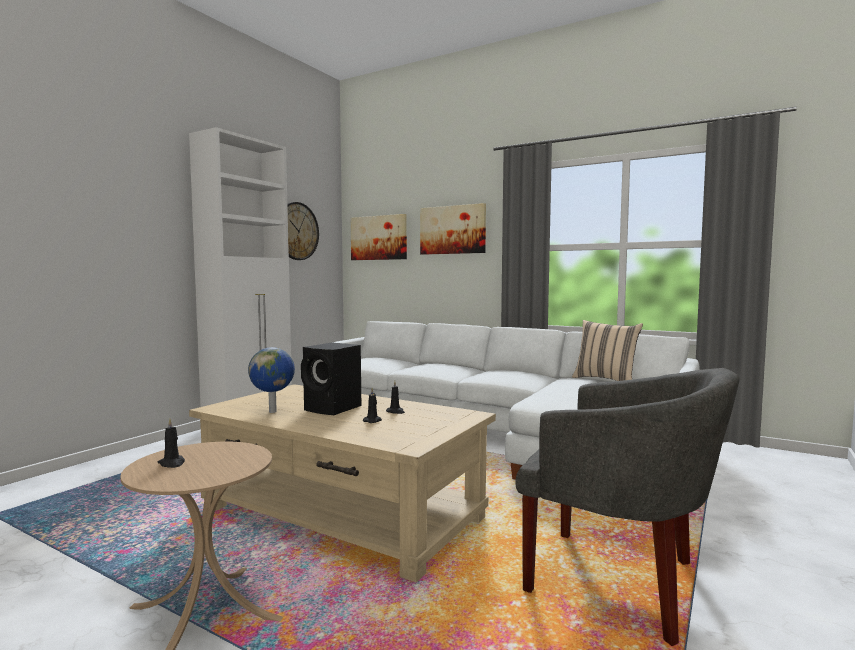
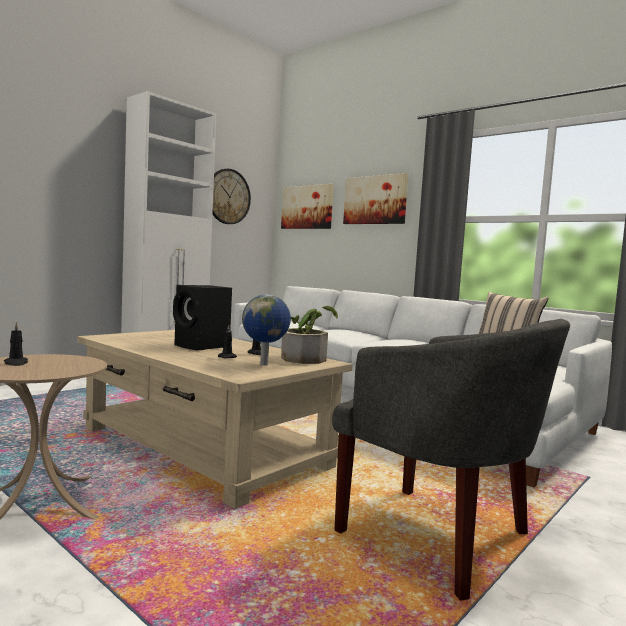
camera: 10 degrees right, 0 degrees up
(273, 411) = (147, 343): globe -> globe (265, 364)
(448, 412) = (306, 358): none -> potted plant

